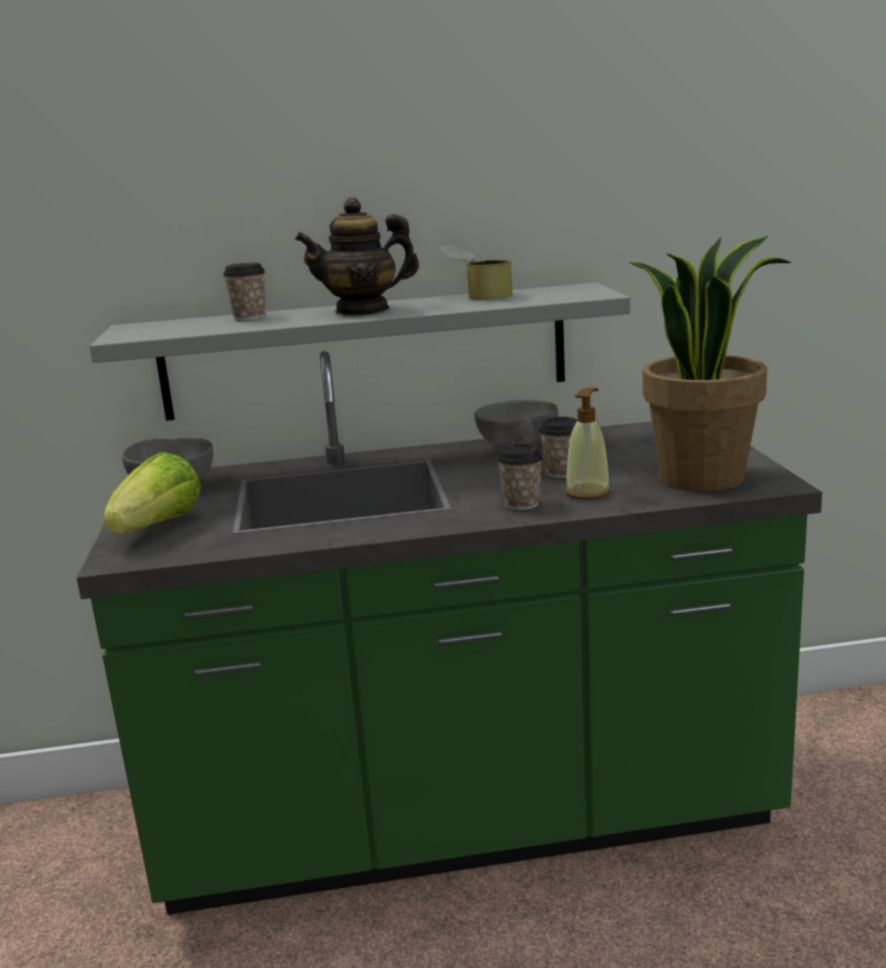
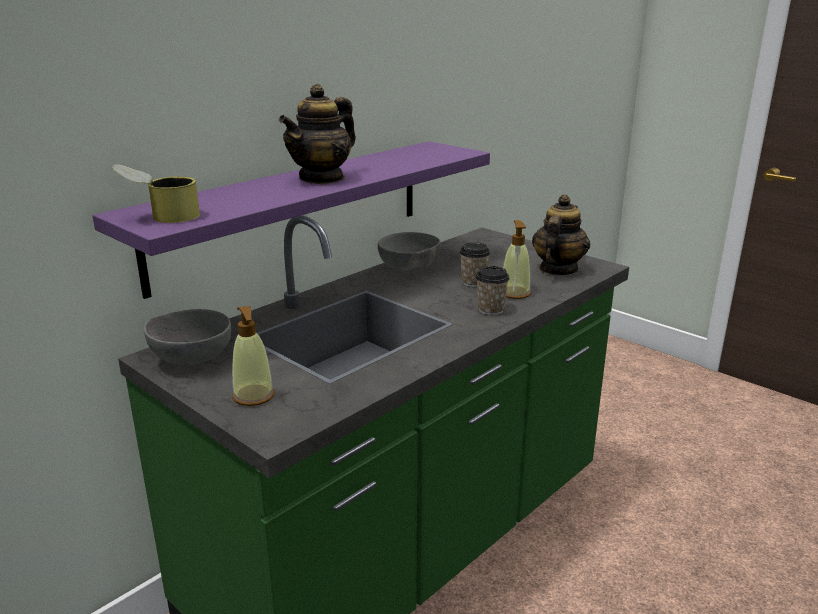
camera: 40 degrees left, 5 degrees up
(158, 527) = (253, 396): lettuce -> soap dispenser
(250, 318) = (233, 193): cup -> none
(365, 352) = (294, 211): grey shelf -> purple shelf
(477, 297) = (379, 159): can -> can (161, 217)
(702, 477) = (557, 269): potted plant -> teapot

